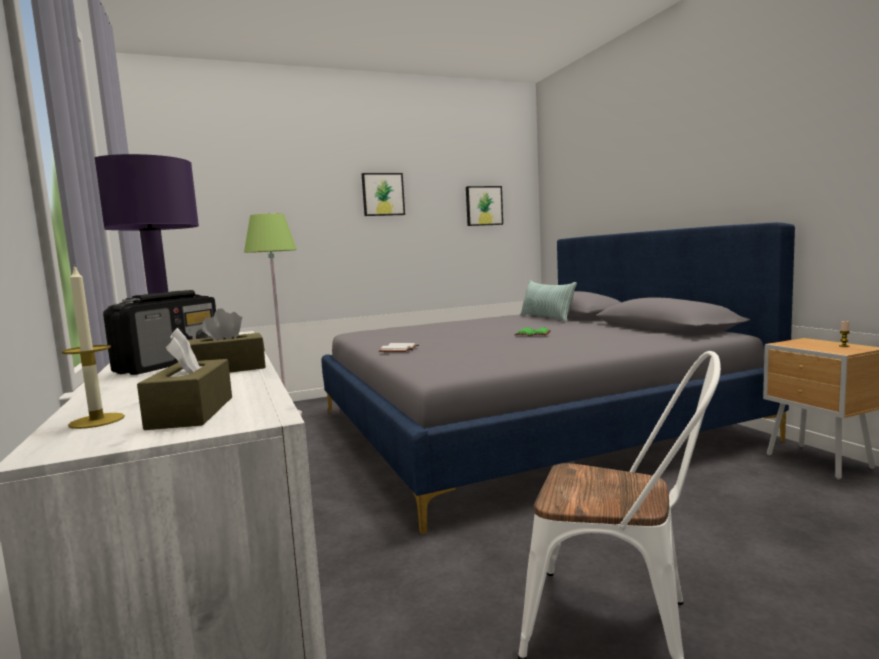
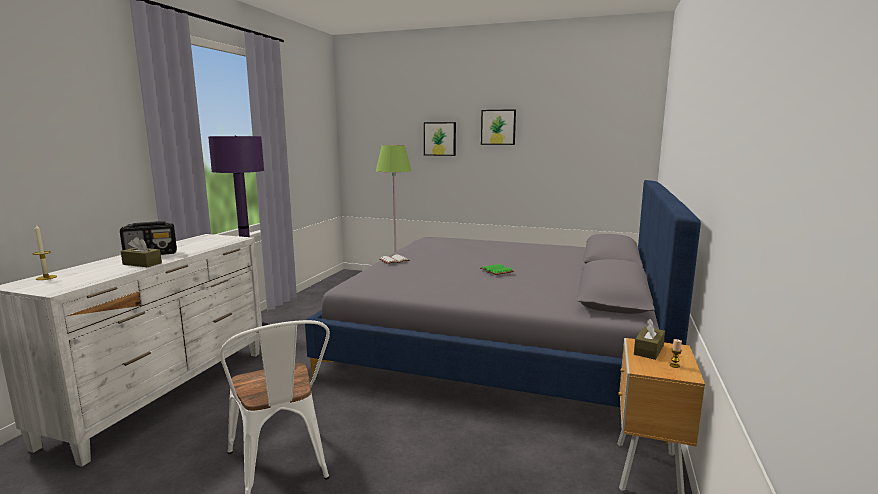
camera: 40 degrees right, 5 degrees up
(191, 412) = (60, 282): brown tissue box -> brown tissue box (648, 350)
(483, 206) = (594, 138): picture -> picture (440, 139)
(546, 318) = (578, 257): pillow -> none

